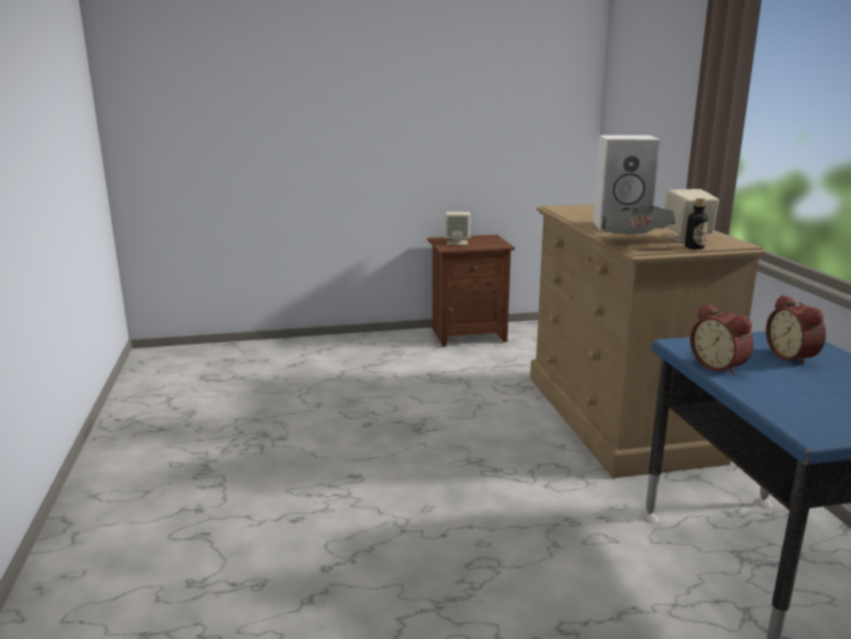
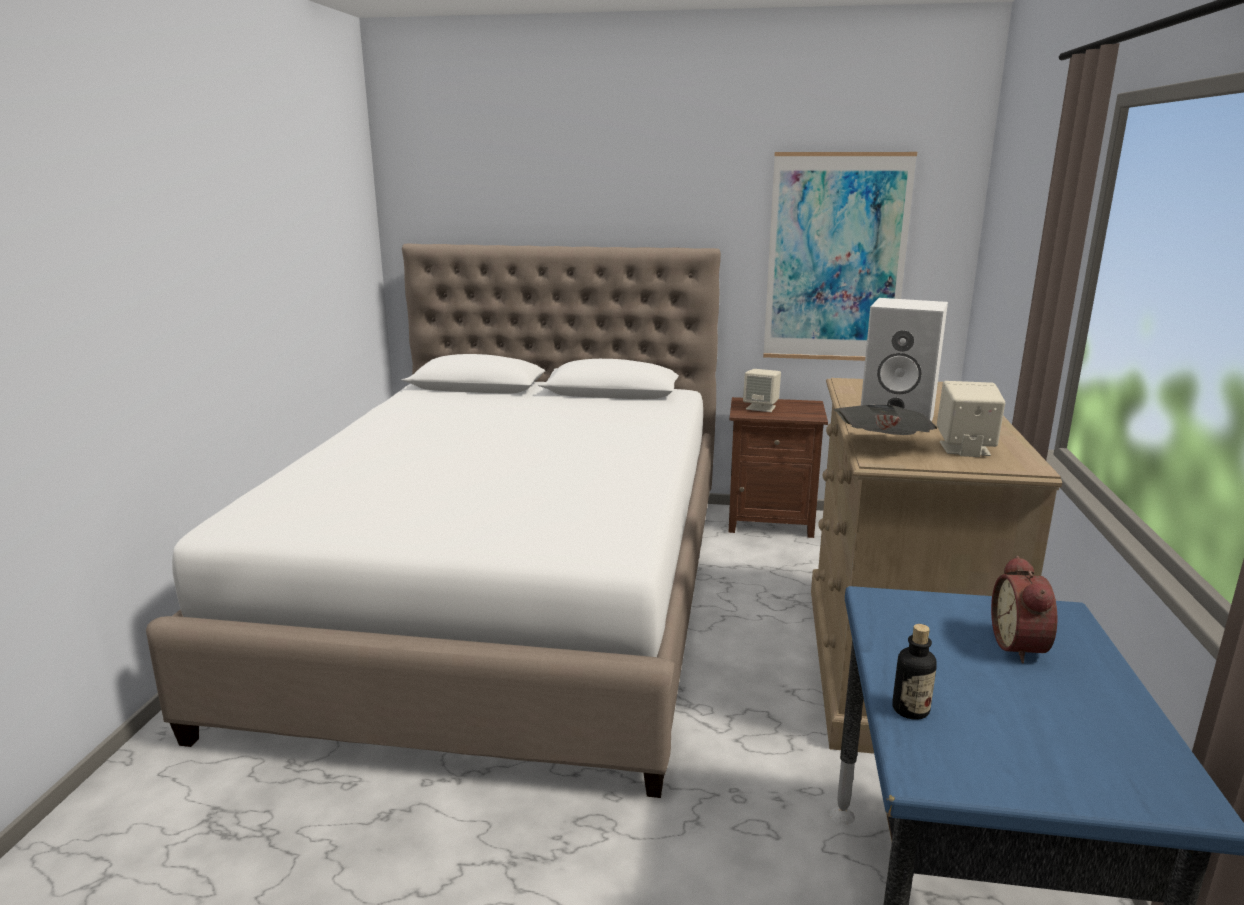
camera: 20 degrees right, 0 degrees up
(296, 418) = (510, 594): none -> white bed
(501, 120) = (836, 259): none -> picture
(694, 247) = (956, 465): bottle -> bottle (910, 709)
(719, 366) = (896, 642): alarm clock -> none

